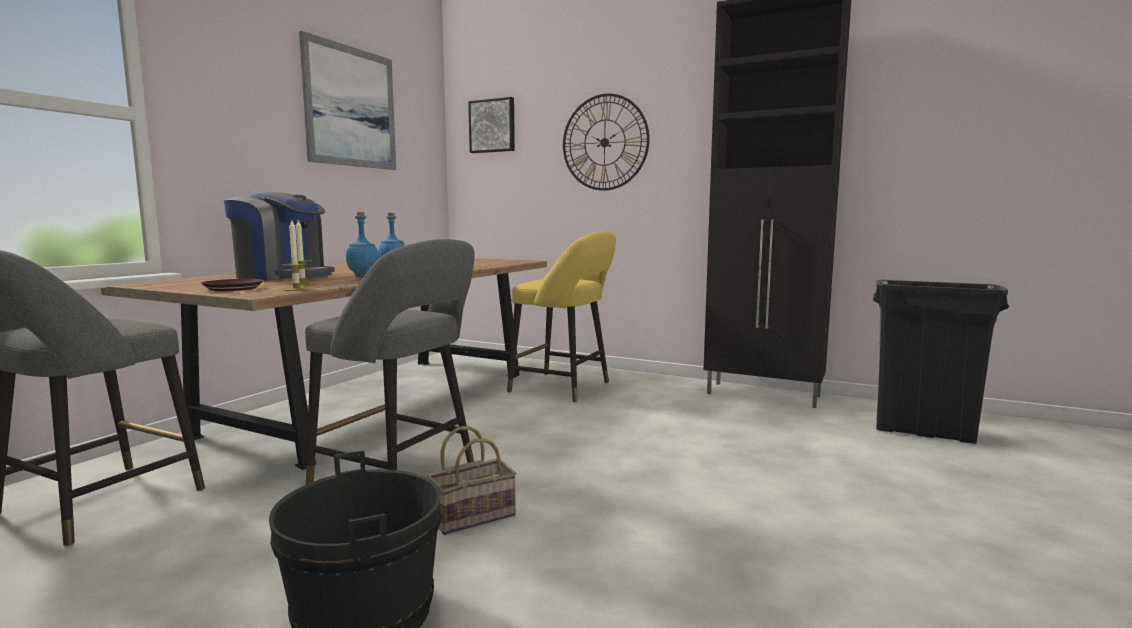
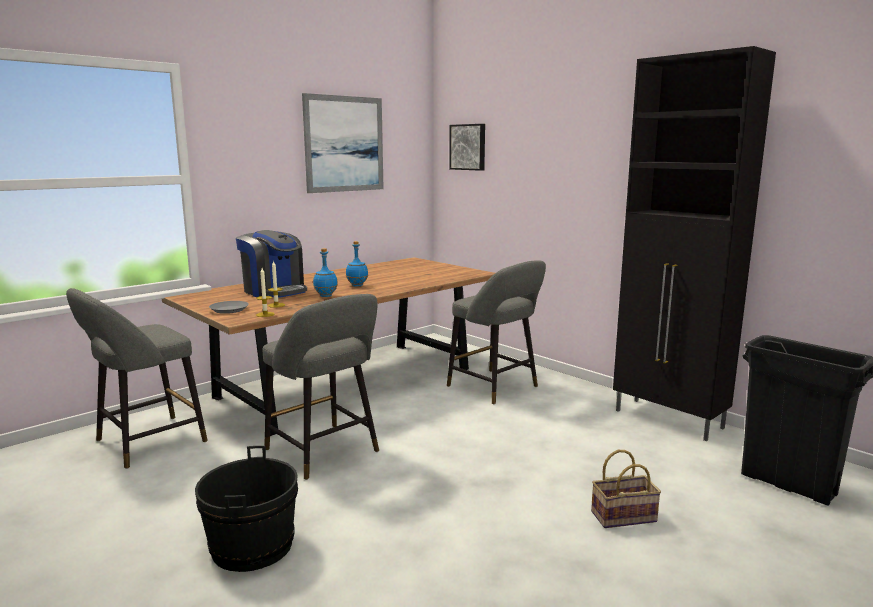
camera: 20 degrees right, 5 degrees up
(234, 289) = (229, 310): brown plate -> grey plate
(474, 515) = (353, 492): basket -> basket (624, 516)
(565, 388) = (496, 388): yellow stool -> grey stool
(604, 142) = (555, 170): wall clock -> none

